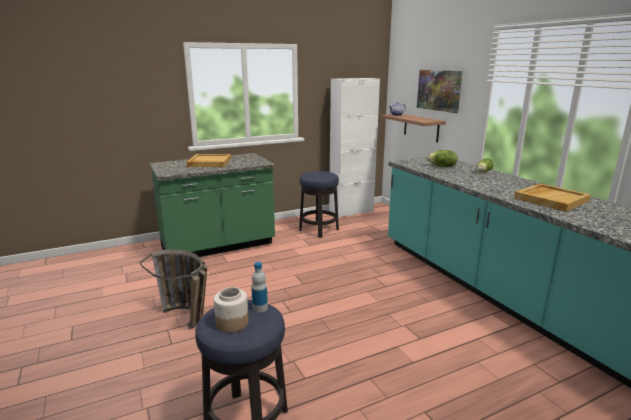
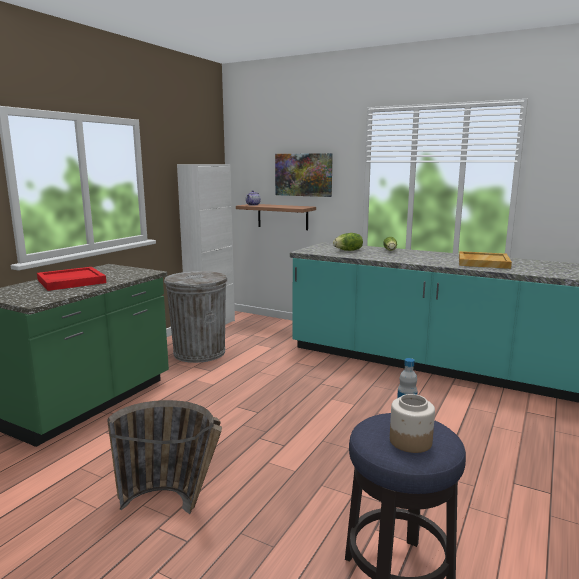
camera: 35 degrees left, 5 degrees down
(209, 162) = (71, 281): beige tray -> red tray
(319, 230) = (199, 352): stool -> grey trash can

